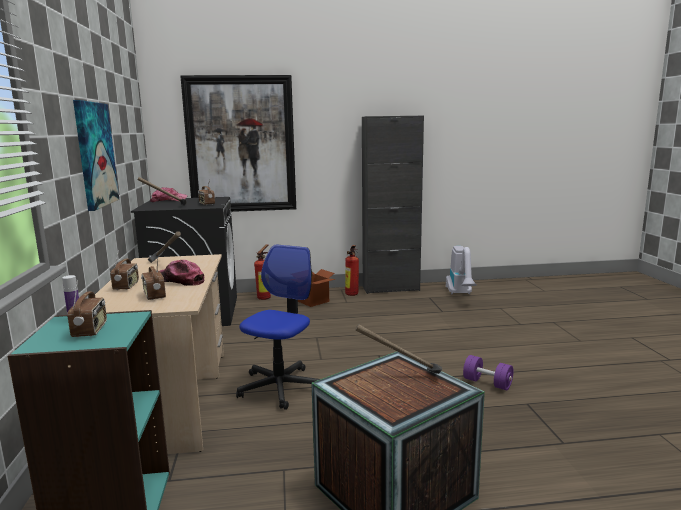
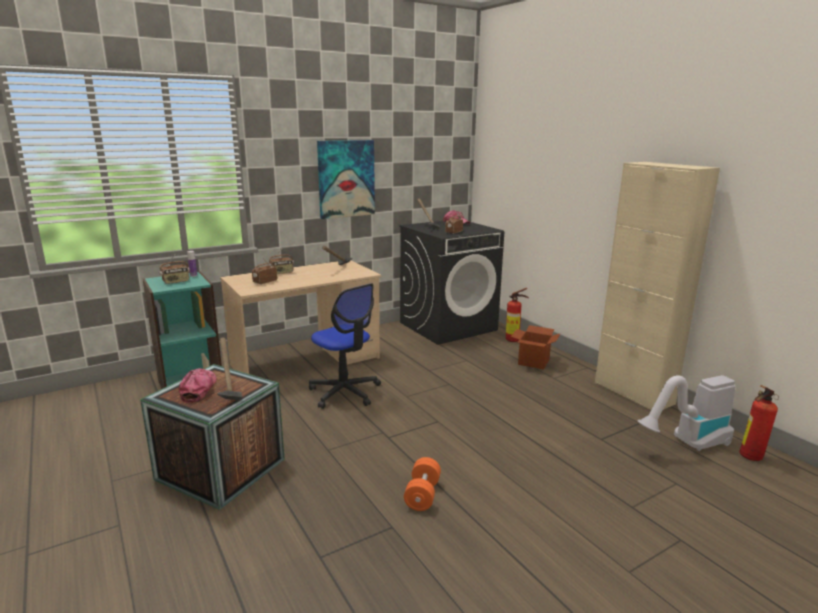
camera: 65 degrees right, 5 degrees up
(179, 281) = (300, 280): cap -> cap (198, 389)
(241, 145) = (532, 180): picture -> none
(280, 387) = (345, 392): office chair -> office chair turned 45 degrees clockwise
(352, 295) = (579, 376): fire extinguisher -> fire extinguisher (748, 457)
(391, 288) = (633, 393): black cabinet -> beige cabinet
(487, 383) = (422, 495): purple dumbbell -> orange dumbbell

